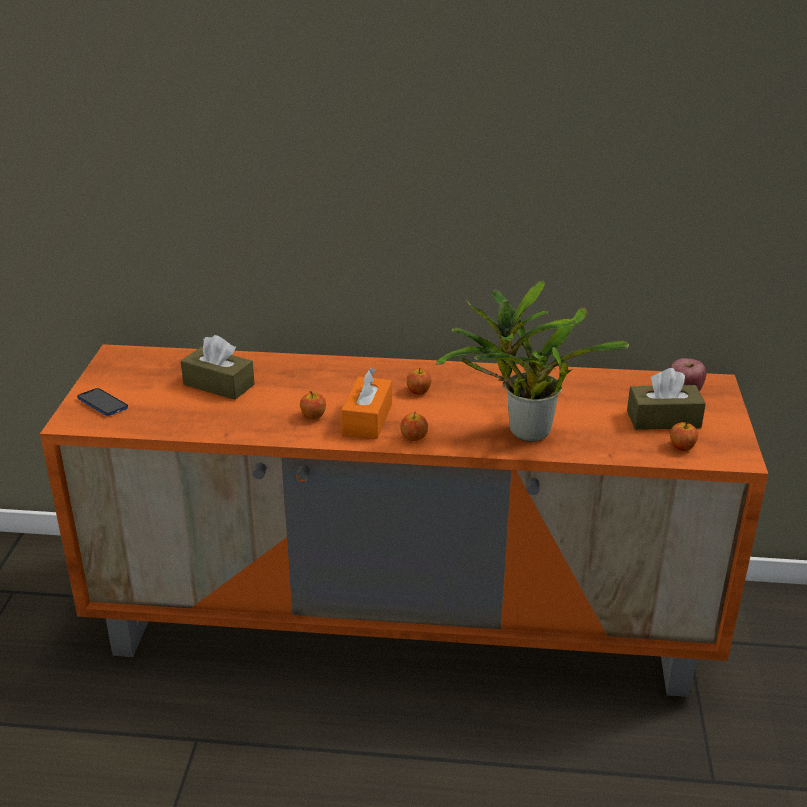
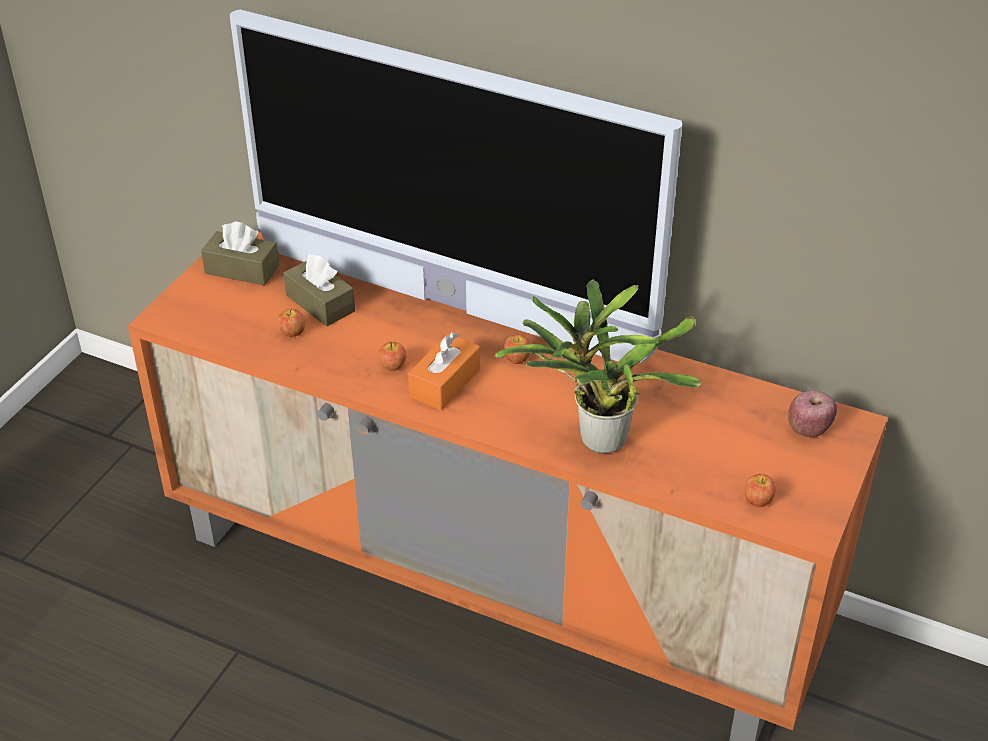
camera: 20 degrees right, 10 degrees up
(102, 403) = (199, 302): phone -> none
(335, 365) = (449, 304): none -> television
(414, 437) = (479, 417): apple -> apple (292, 332)
(663, 419) = (762, 459): brown tissue box -> brown tissue box (242, 269)

